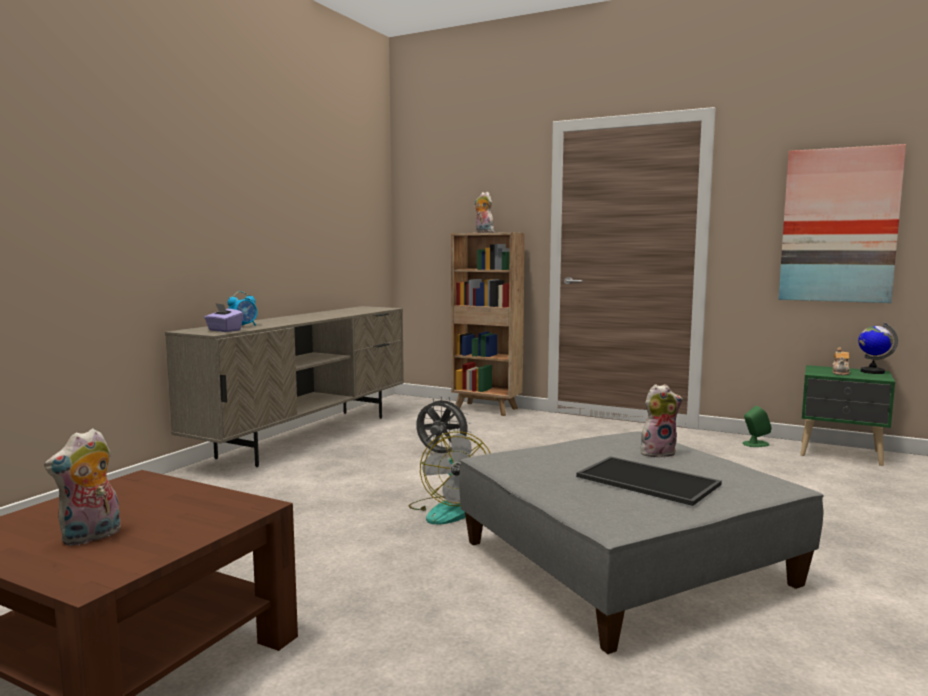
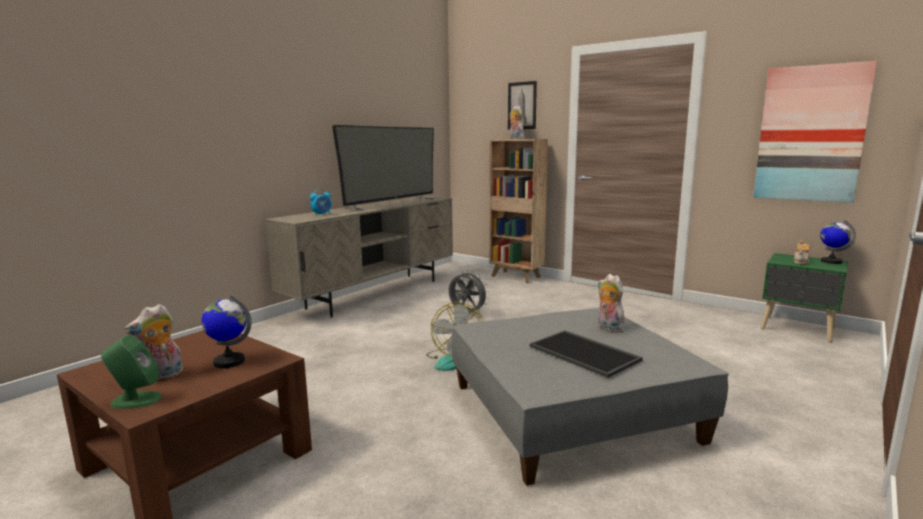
camera: 10 degrees right, 5 degrees up
(184, 513) = (229, 361): none -> globe
(224, 330) = (305, 219): purple tissue box -> none
(328, 314) = (391, 203): none -> television
(489, 192) = (522, 105): none -> picture
(658, 453) = (608, 328): plush toy -> plush toy turned 120 degrees counterclockwise
(755, 444) = (725, 316): green speaker -> green speaker (135, 400)

